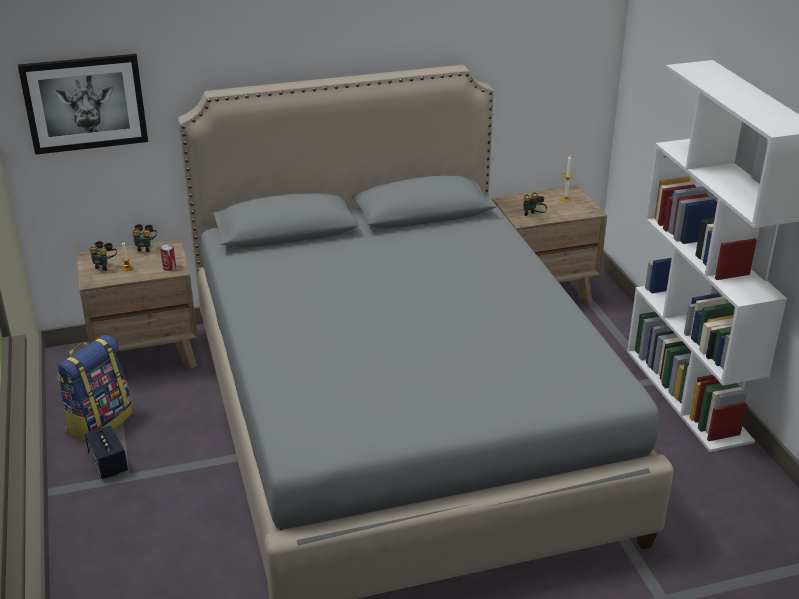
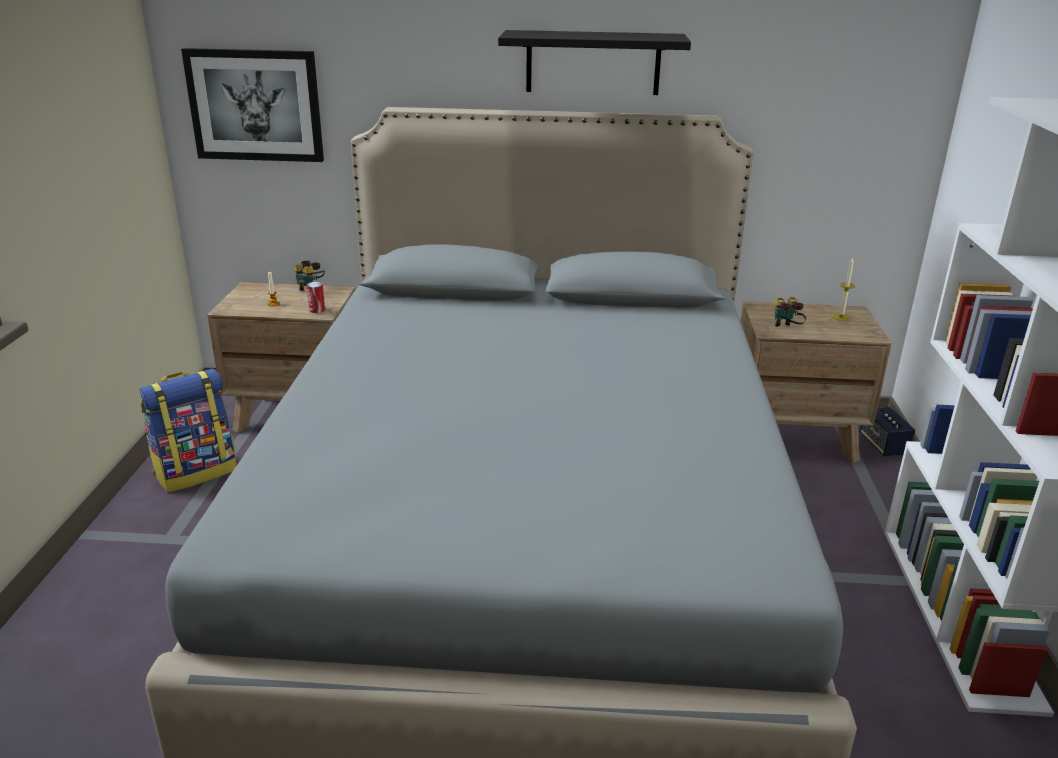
camera: 20 degrees right, 5 degrees down
(105, 266) = (254, 298): binoculars -> none
(108, 464) = (167, 519): speaker -> speaker (883, 445)
(366, 36) = (593, 62): none -> black shelf

